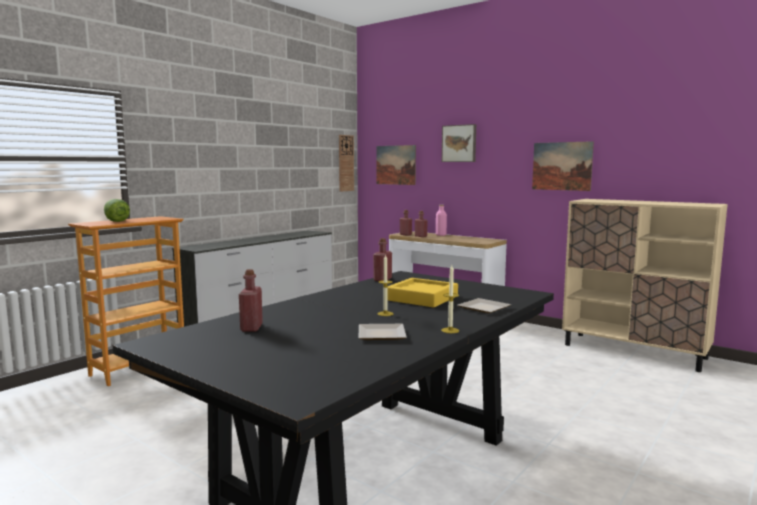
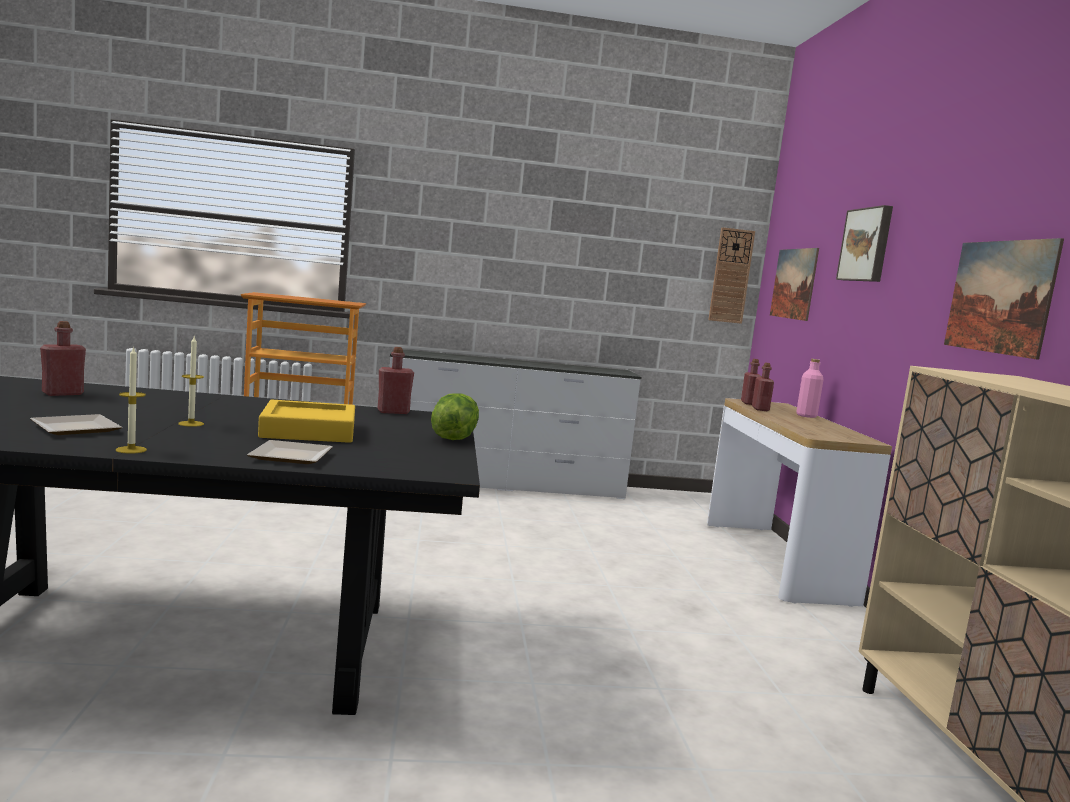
camera: 45 degrees right, 0 degrees up
(116, 221) = (293, 297): lettuce -> lettuce (453, 438)

